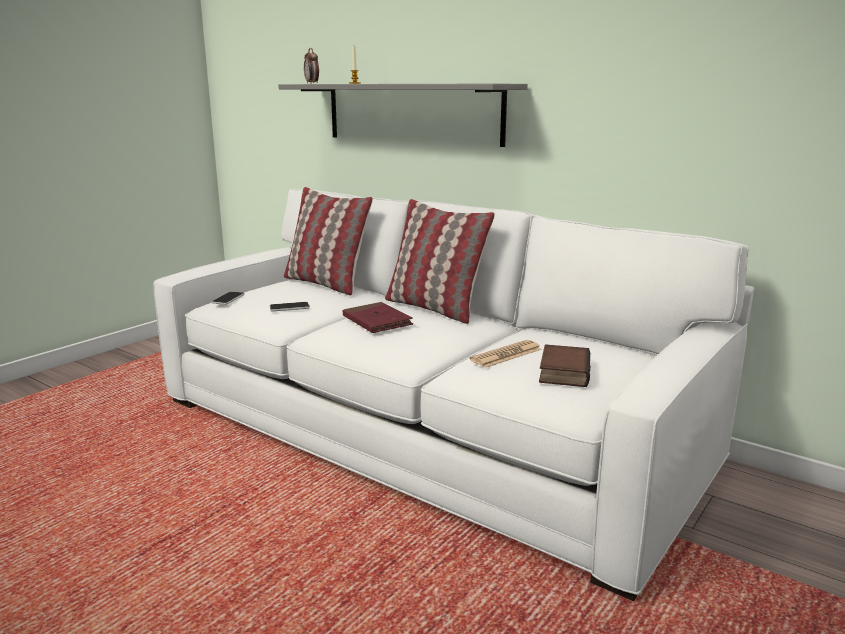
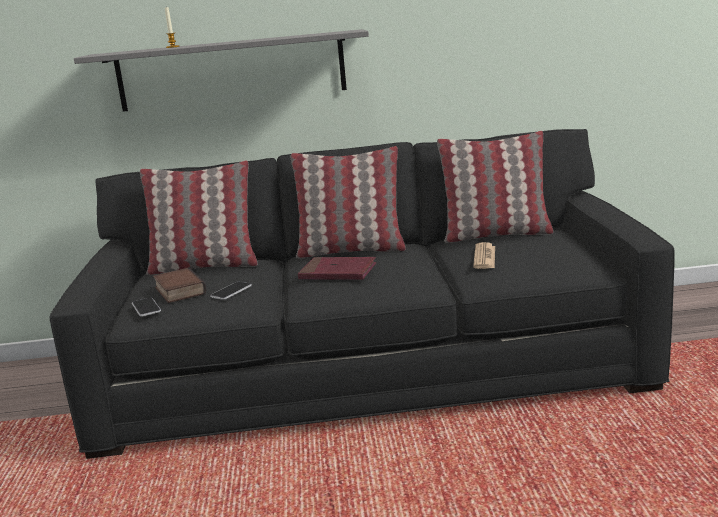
camera: 40 degrees left, 0 degrees up
(312, 83) = (110, 53): alarm clock -> none
(424, 431) = (370, 369): white sofa -> black sofa
(562, 371) = (540, 252): book -> book (178, 291)
(575, 340) = (496, 234): none -> pillow

